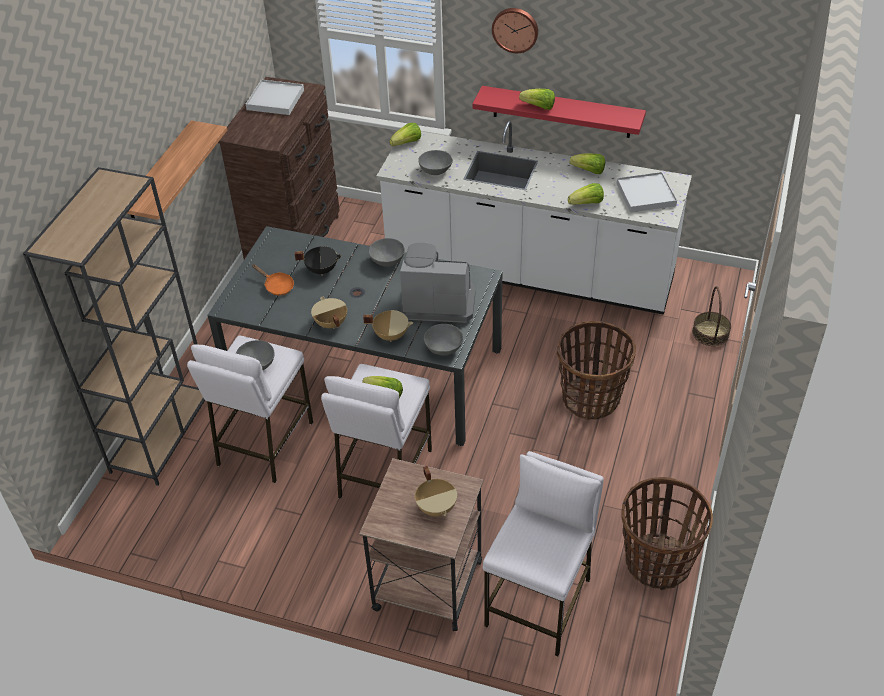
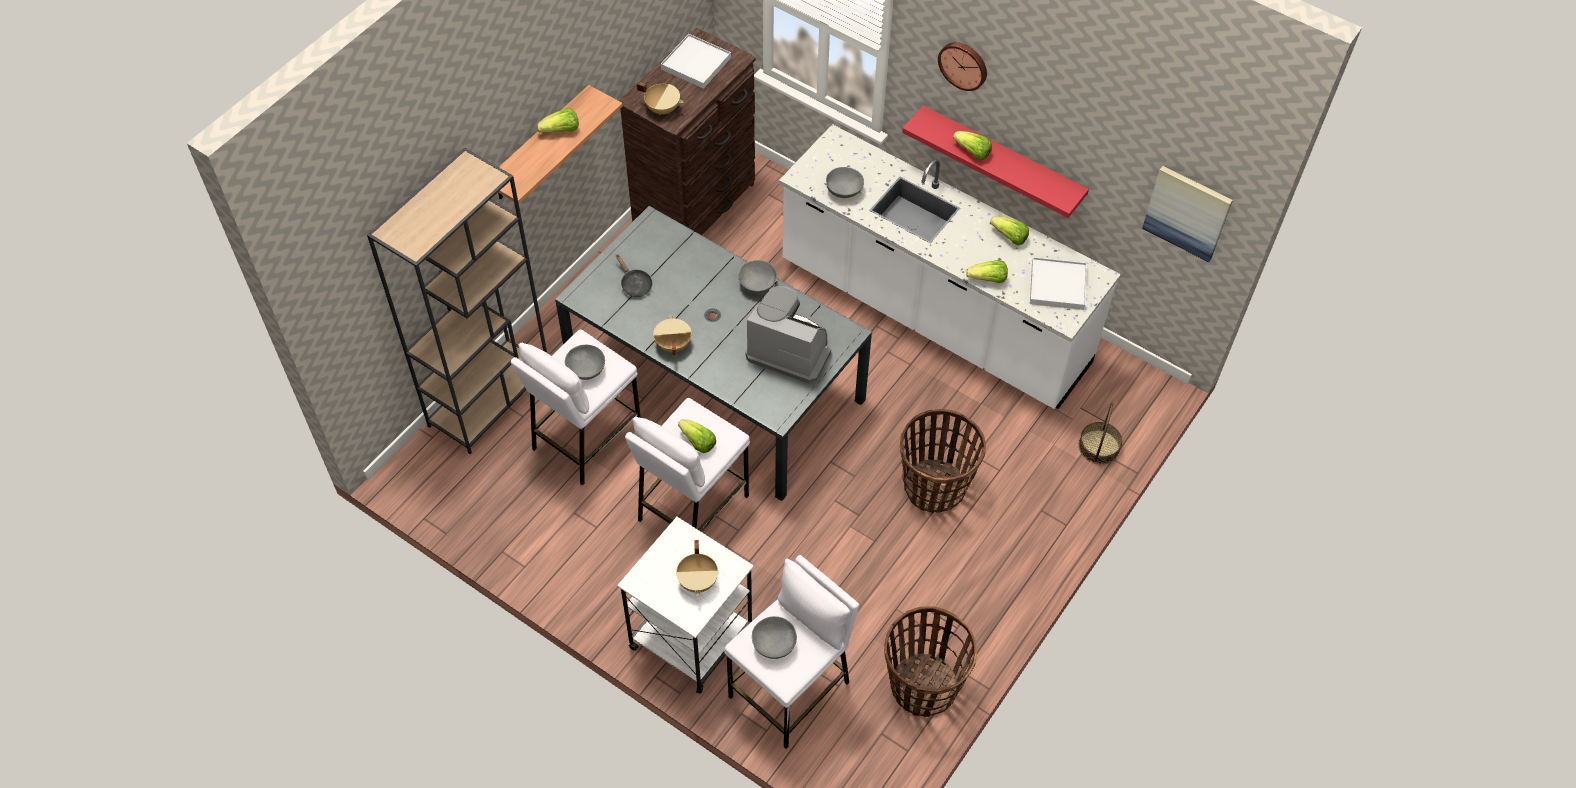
camera: 15 degrees right, 10 degrees up
(277, 286) = (634, 284): orange frying pan -> black frying pan
(321, 269) = (686, 277): black cooking pot -> none
(391, 335) = (727, 376): beige cooking pot -> beige cooking pot (662, 108)
(407, 143) = (828, 145): lettuce -> lettuce (561, 130)
(426, 583) = (690, 636): brown cart -> white cart
(444, 348) = (774, 407): grey bowl -> grey bowl (774, 644)
(740, 98) = (1187, 212): none -> picture

